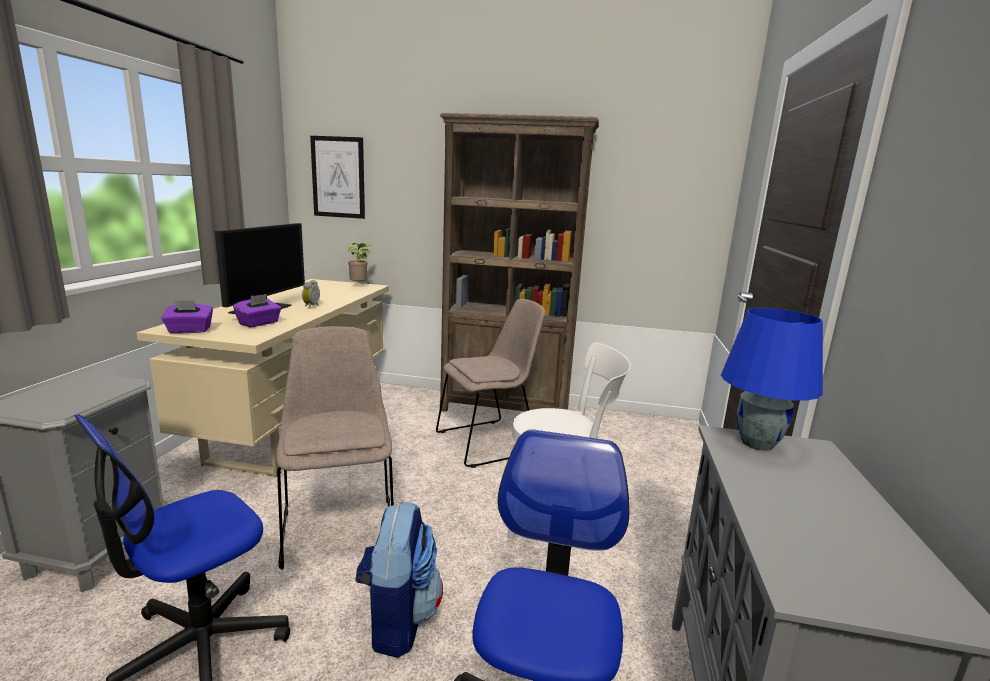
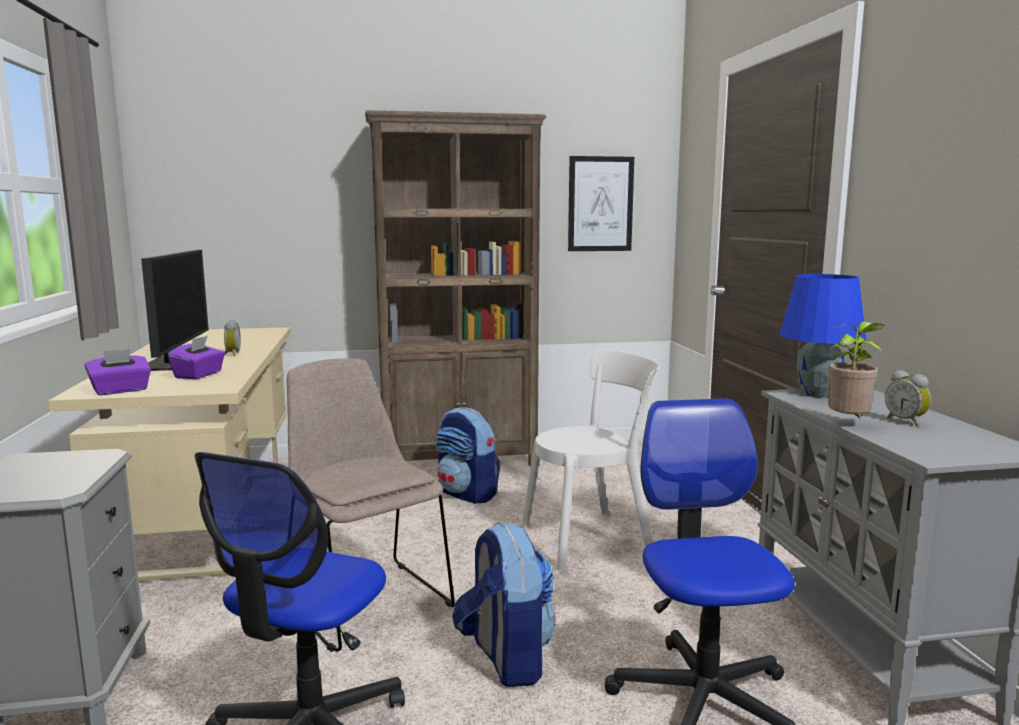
camera: 20 degrees left, 5 degrees down
(338, 177) = (207, 193): picture -> picture (600, 204)
(359, 286) = (255, 331): potted plant -> potted plant (849, 424)
(488, 442) = (467, 494): beige chair -> backpack
(828, 514) = (906, 422): none -> alarm clock

